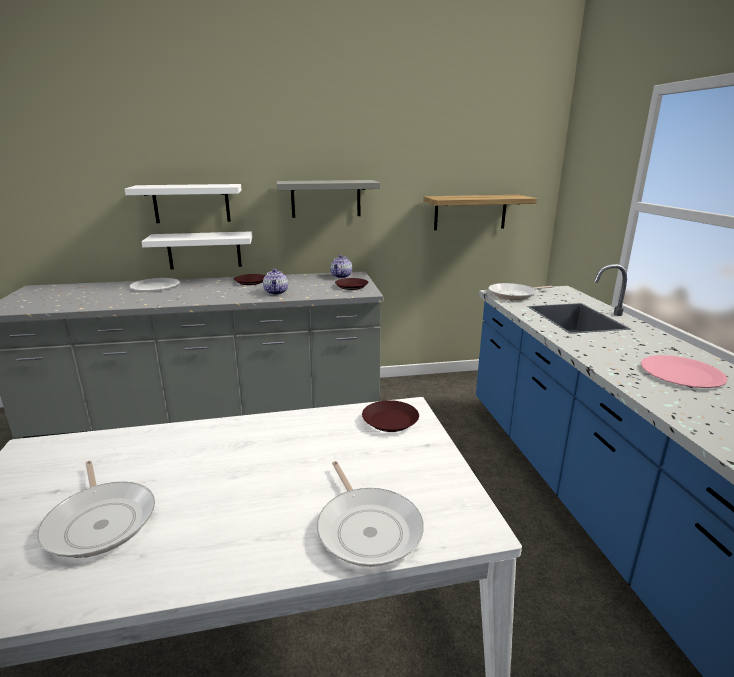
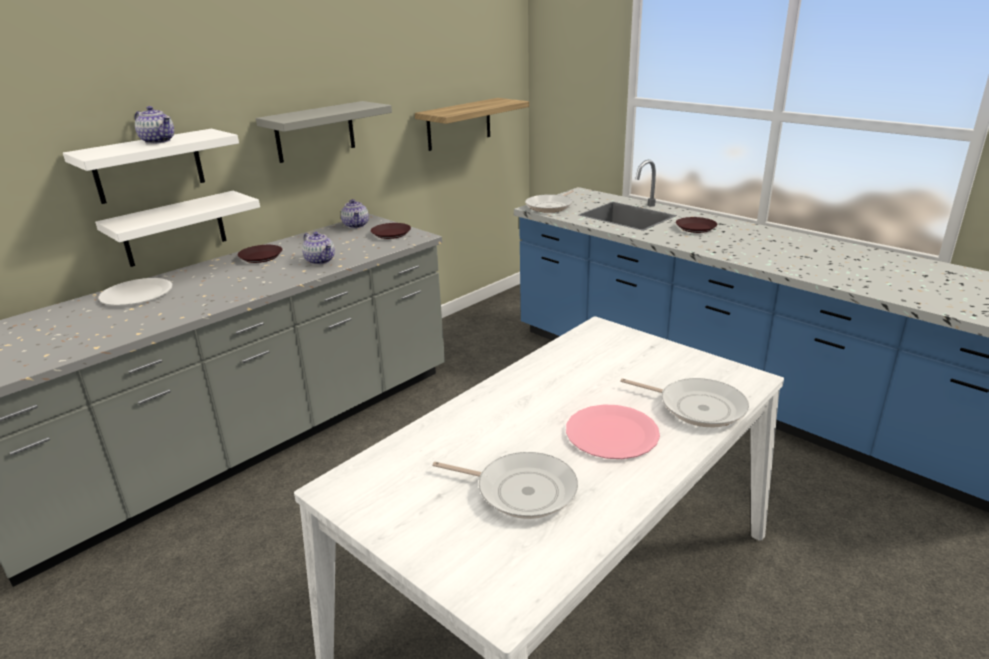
camera: 35 degrees left, 5 degrees up
(190, 185) = (158, 141): none -> teapot
(389, 421) = (601, 341): brown plate -> brown plate (695, 228)
(681, 374) = (748, 240): pink plate -> pink plate (612, 434)

